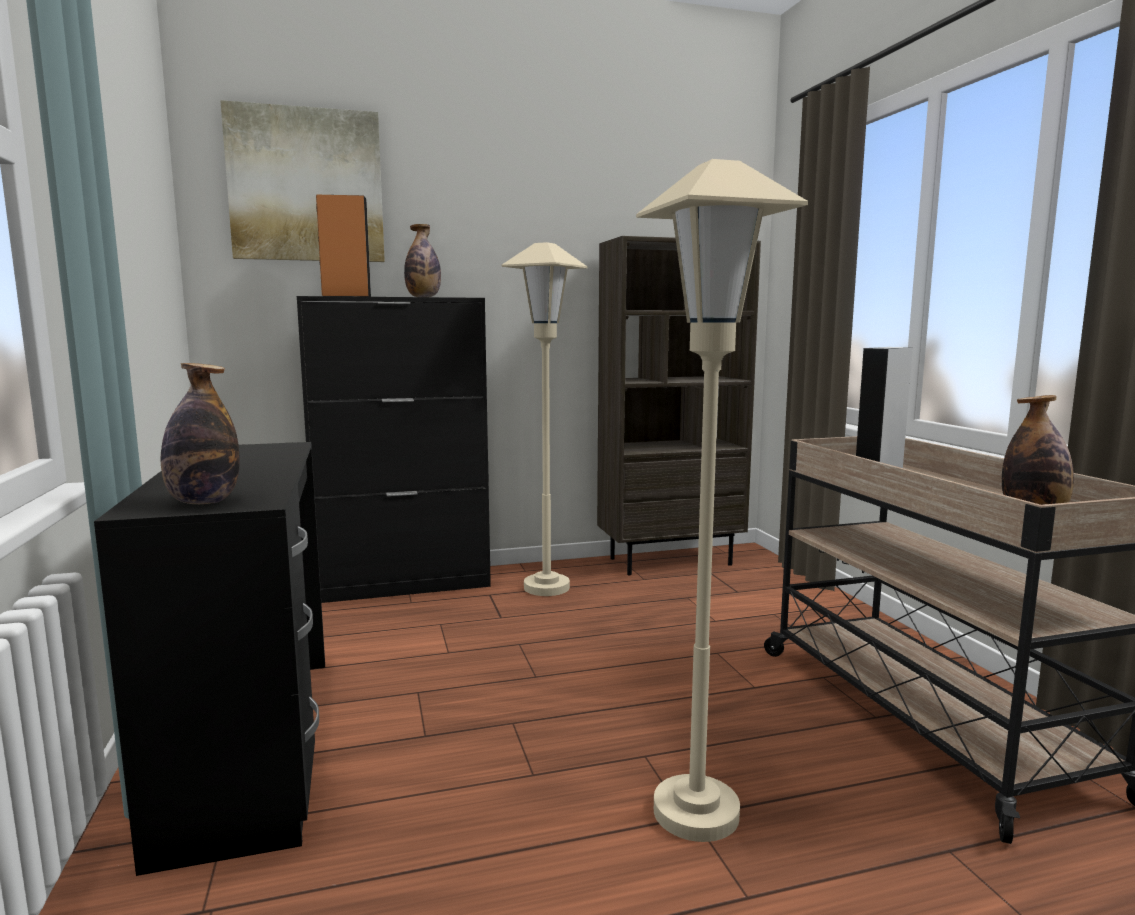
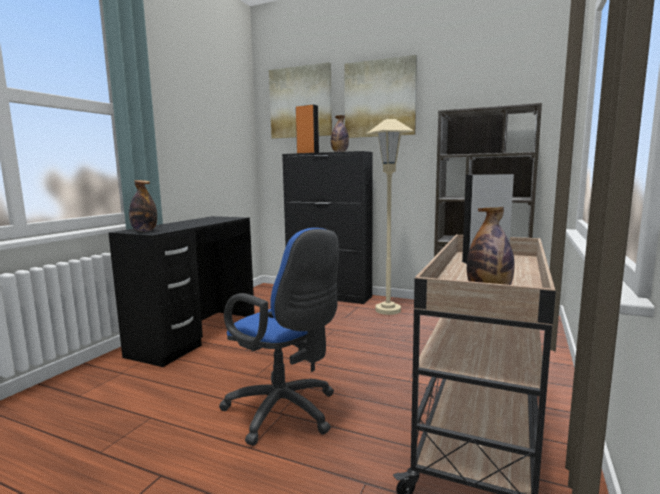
camera: 40 degrees right, 0 degrees up
(483, 201) = (380, 99): none -> picture
(696, 812) = (286, 413): beige floor lamp -> blue office chair

